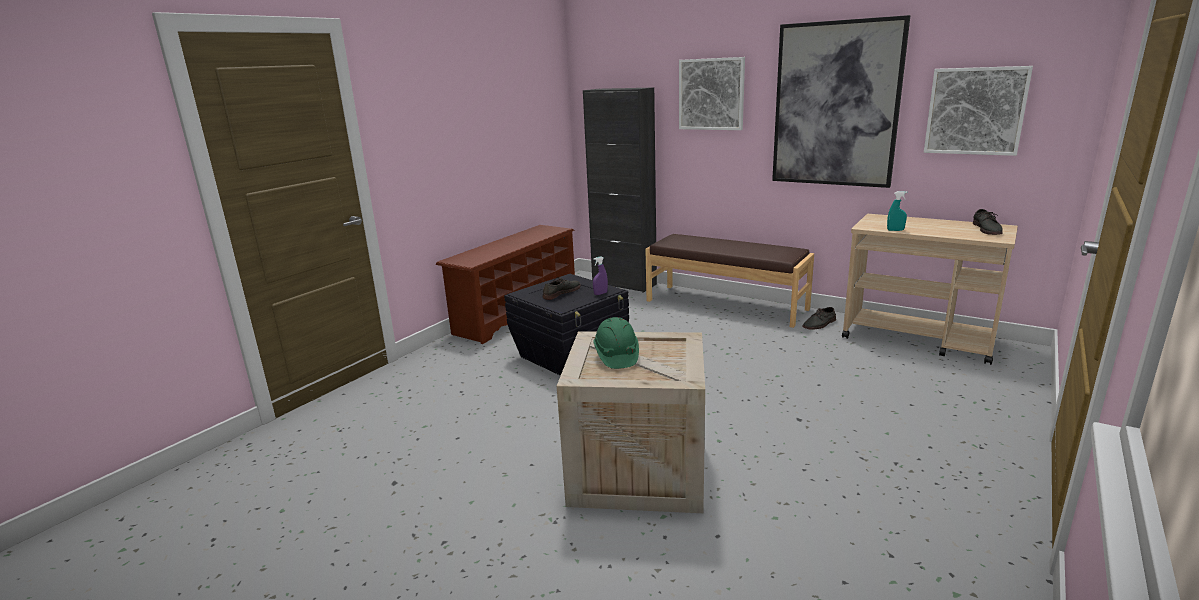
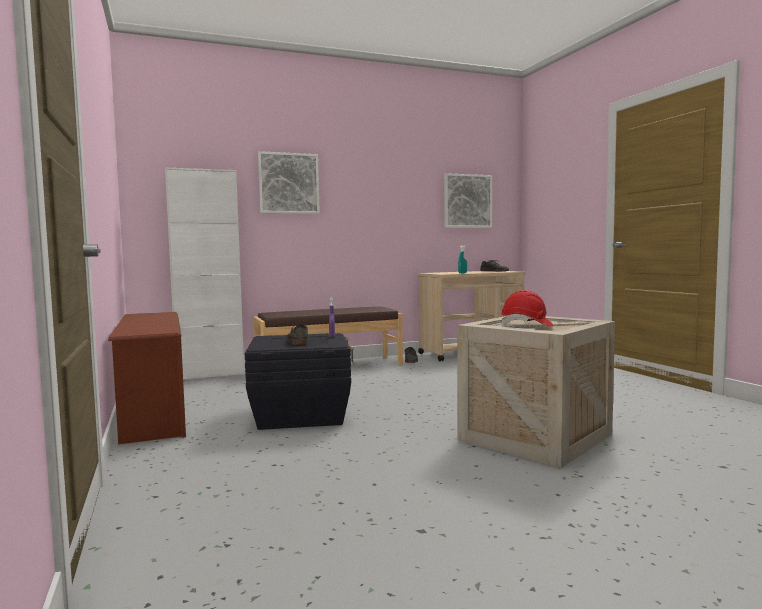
camera: 55 degrees left, 15 degrees down
(616, 356) = (526, 325): green hard hat -> red hard hat
(624, 284) = (209, 375): black cabinet -> white cabinet
(836, 105) = (387, 195): picture -> none

